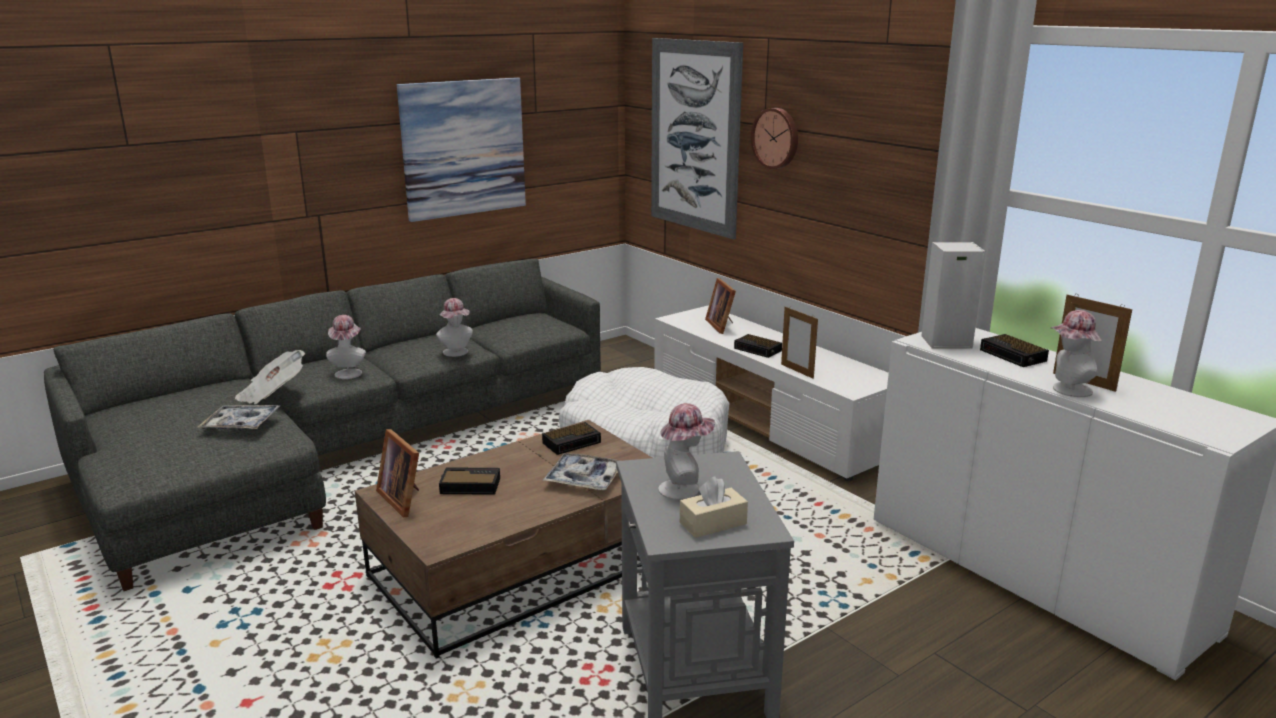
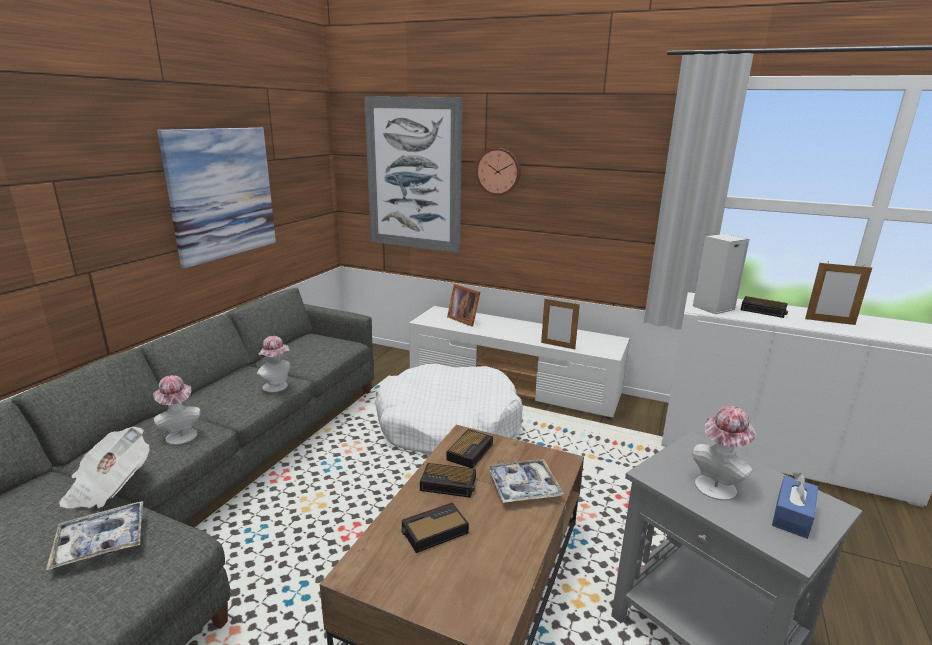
camera: 30 degrees left, 0 degrees up
(404, 498) = (385, 573): picture frame -> none
(713, 523) = (792, 515): beige tissue box -> blue tissue box
(758, 350) = (512, 334): alarm clock -> alarm clock (449, 484)
(1067, 390) = (835, 329): hat -> none

